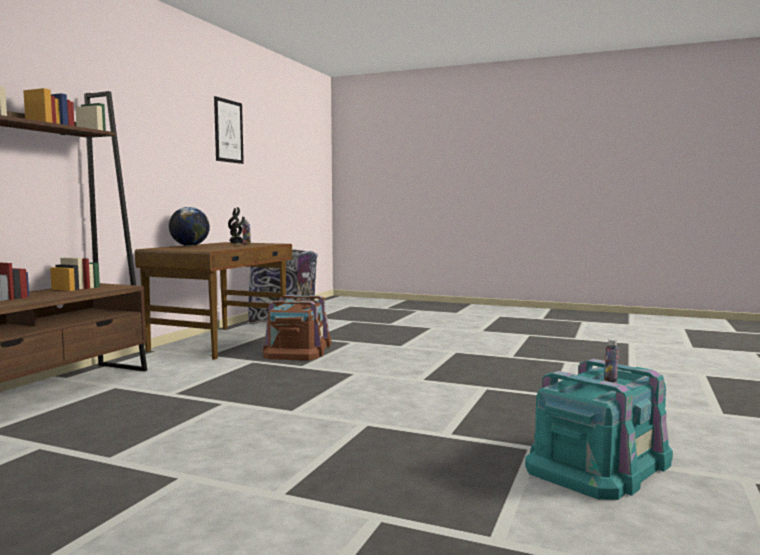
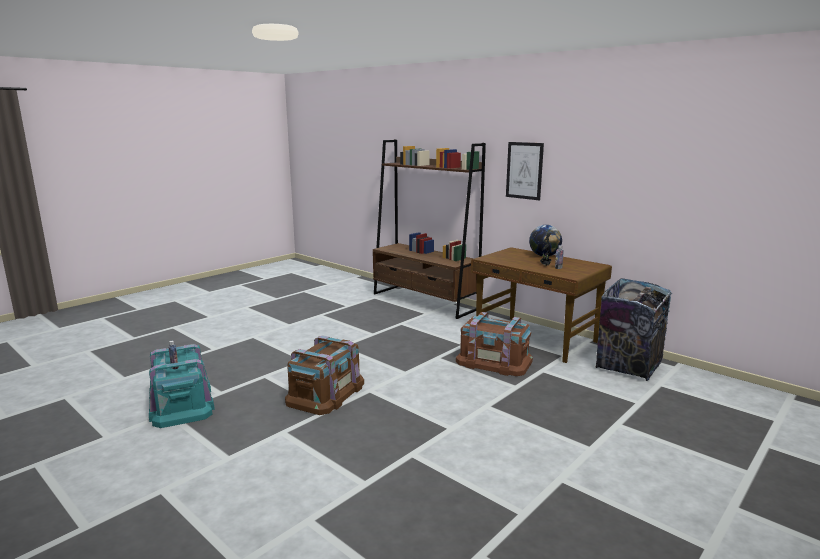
camera: 110 degrees right, 10 degrees up
(228, 131) = (640, 155): picture -> picture (524, 170)
(449, 394) = (326, 393): none -> brown storage box

